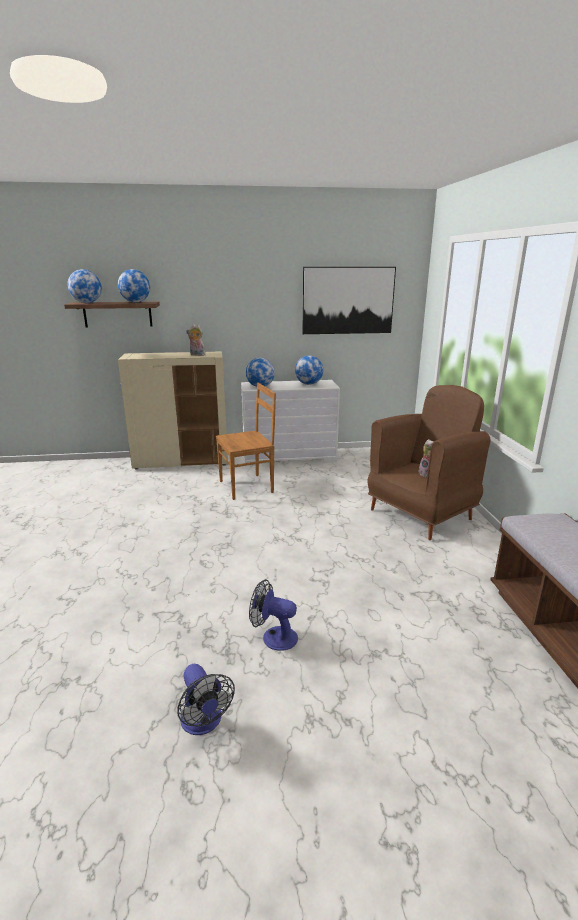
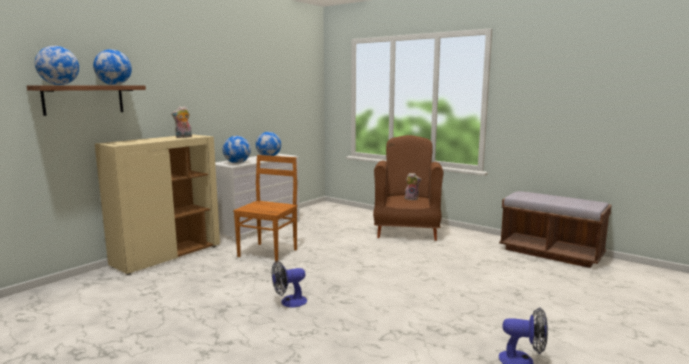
camera: 45 degrees left, 10 degrees down
(273, 636) = (466, 311): fan -> fan (289, 302)
(348, 300) = (280, 86): picture -> none

